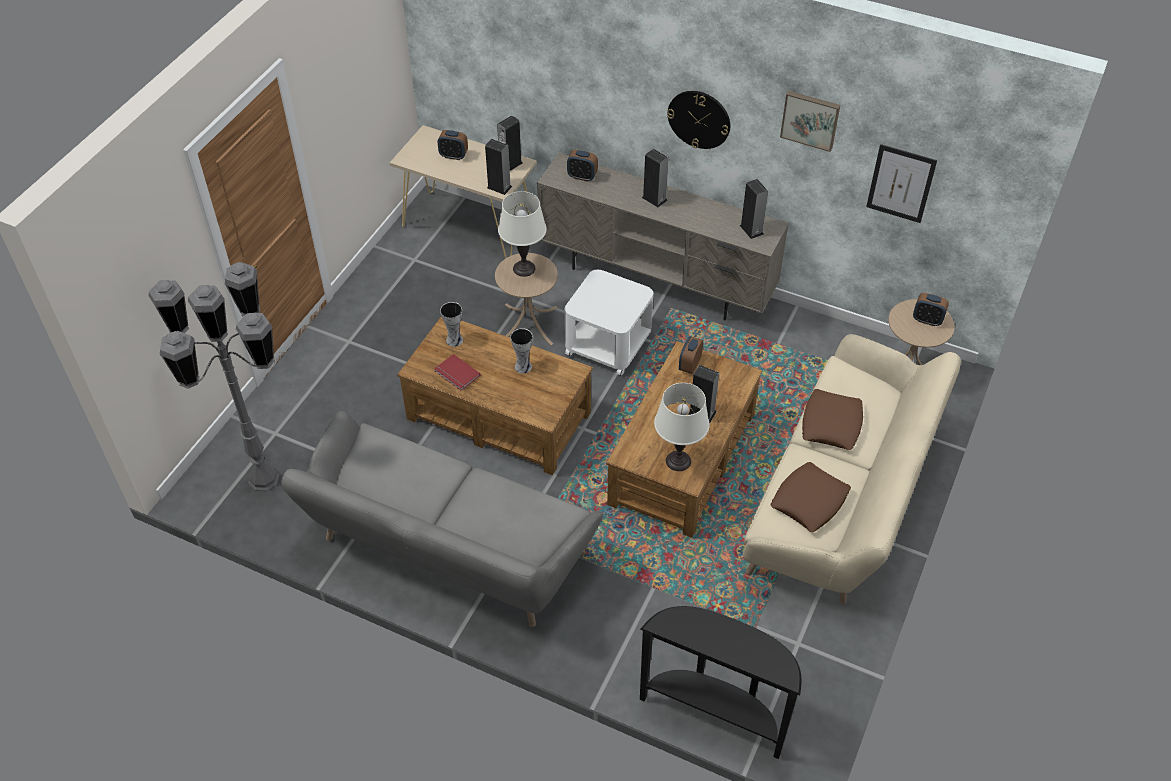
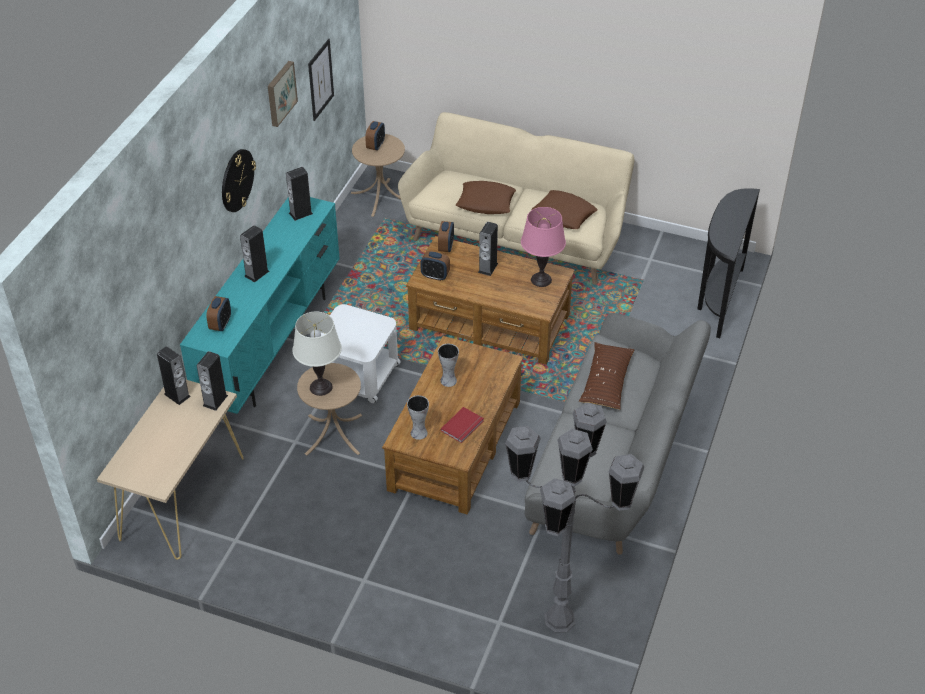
camera: 95 degrees left, 5 degrees down
(453, 156) = (158, 444): alarm clock -> alarm clock (446, 247)
(504, 506) = (606, 382): none -> brown pillow
(657, 281) = (272, 345): beige tv stand -> turquoise tv stand
(678, 461) = (541, 280): white table lamp -> pink table lamp

